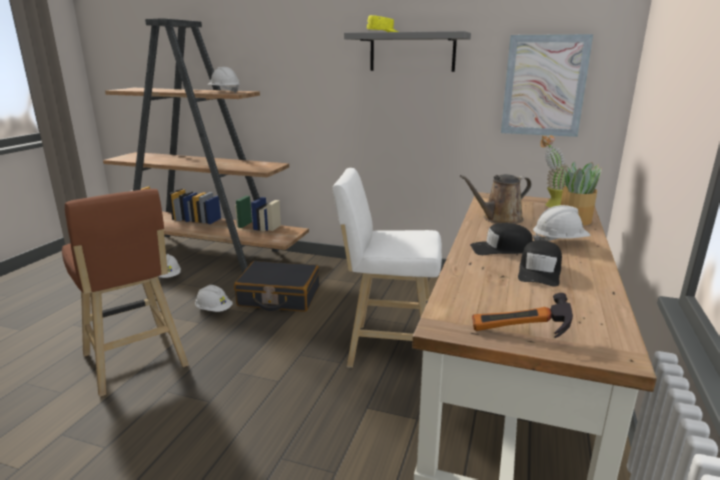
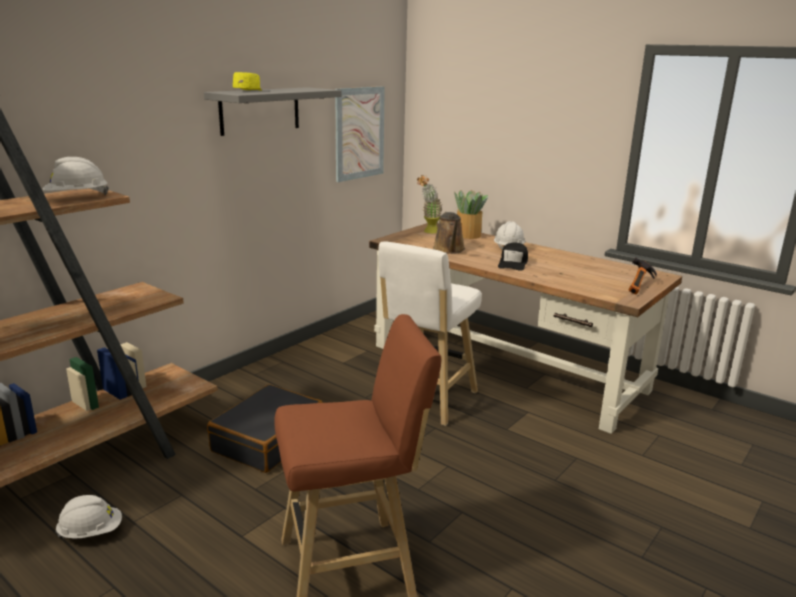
camera: 70 degrees left, 0 degrees up
(214, 310) = (260, 493): white hard hat -> none
(539, 271) = (557, 264): black cap -> none

